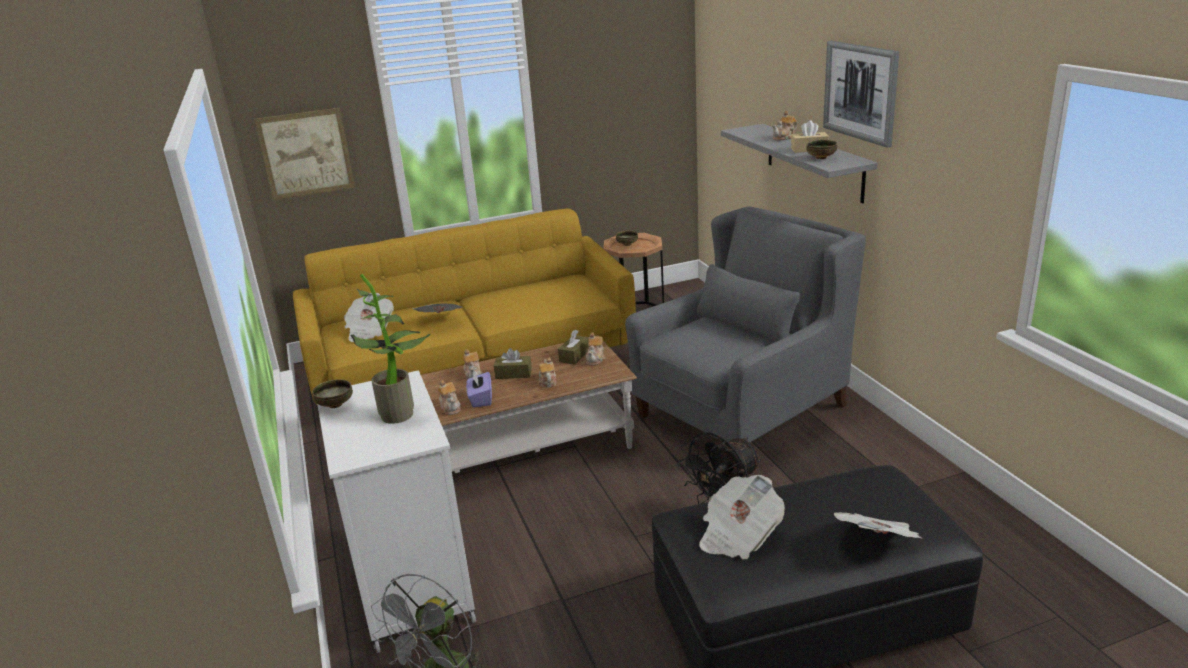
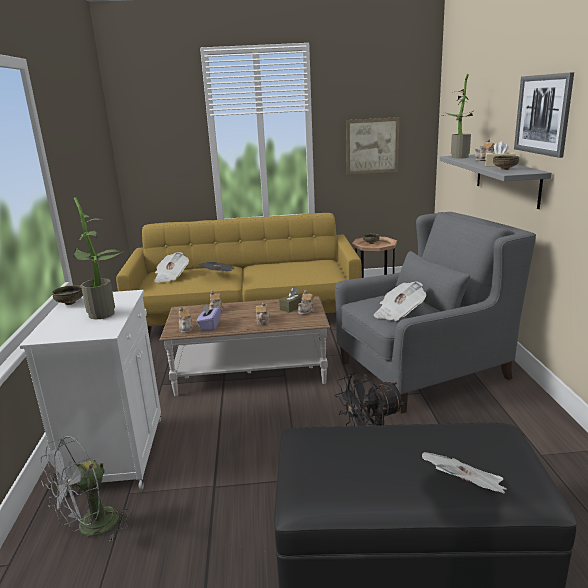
camera: 15 degrees right, 5 degrees down
(306, 153) = (155, 158): picture -> picture (372, 146)
(513, 374) = (243, 313): brown tissue box -> none
(738, 535) = (339, 457): newspaper -> newspaper (398, 314)
(744, 132) = (456, 157): none -> potted plant

